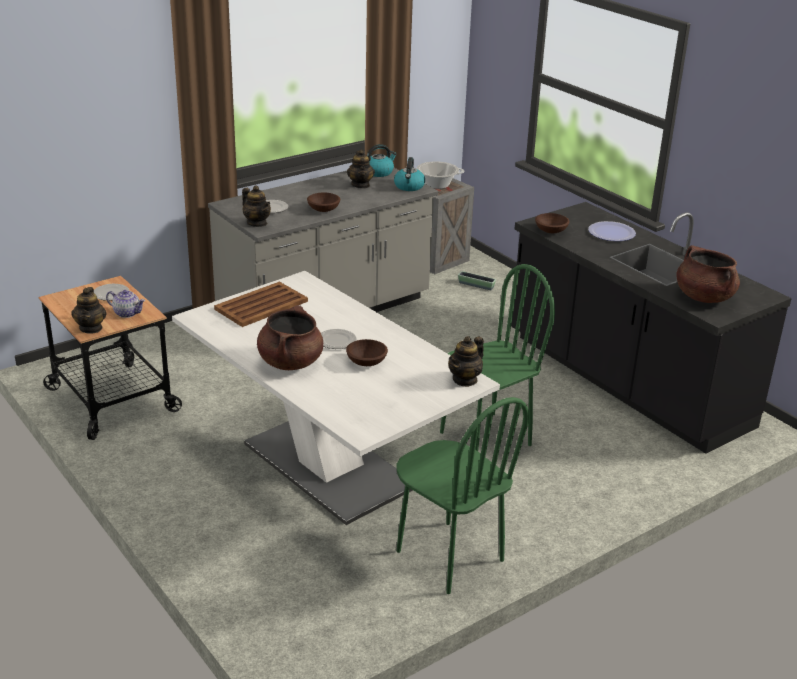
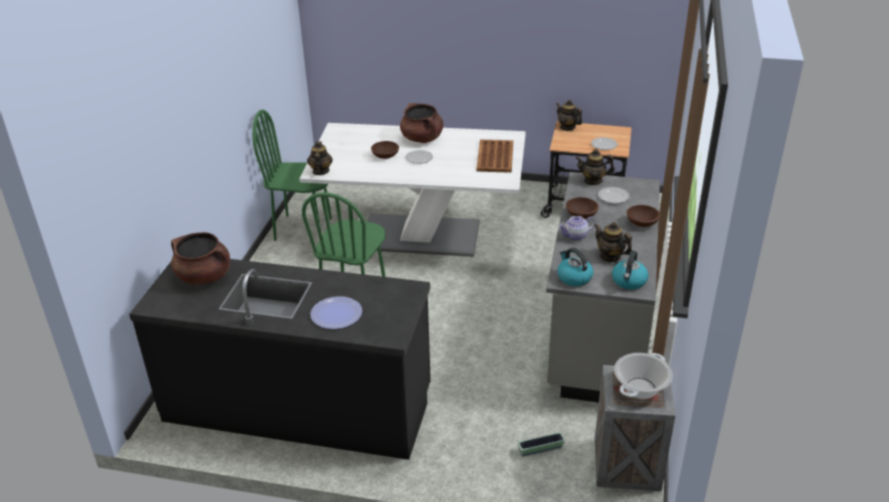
camera: 140 degrees right, 5 degrees up
(127, 313) = (570, 141): teapot -> teapot (575, 236)
(550, 230) = (389, 287): brown bowl -> brown bowl (642, 223)

